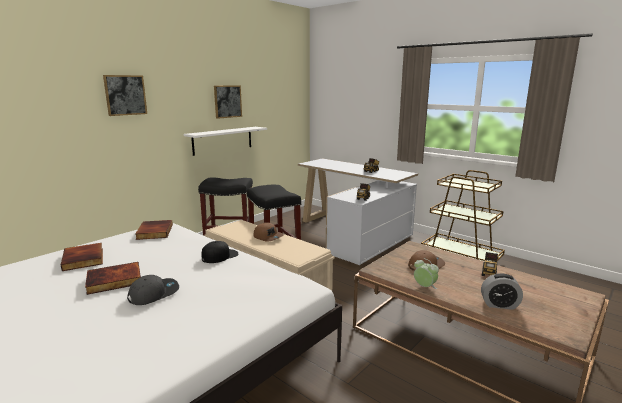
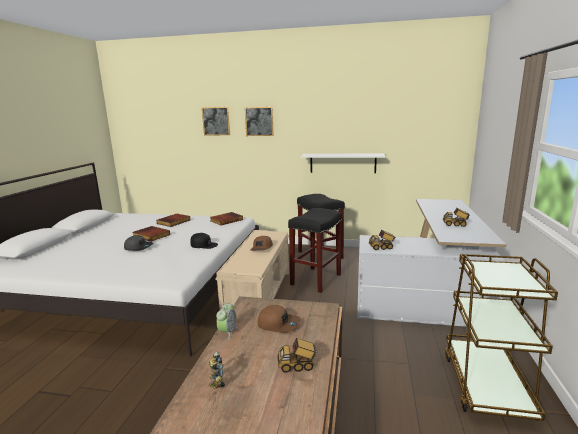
camera: 60 degrees right, 0 degrees up
(227, 101) = (351, 127): picture -> picture (216, 121)
(499, 305) = (215, 382): alarm clock -> toy robot

